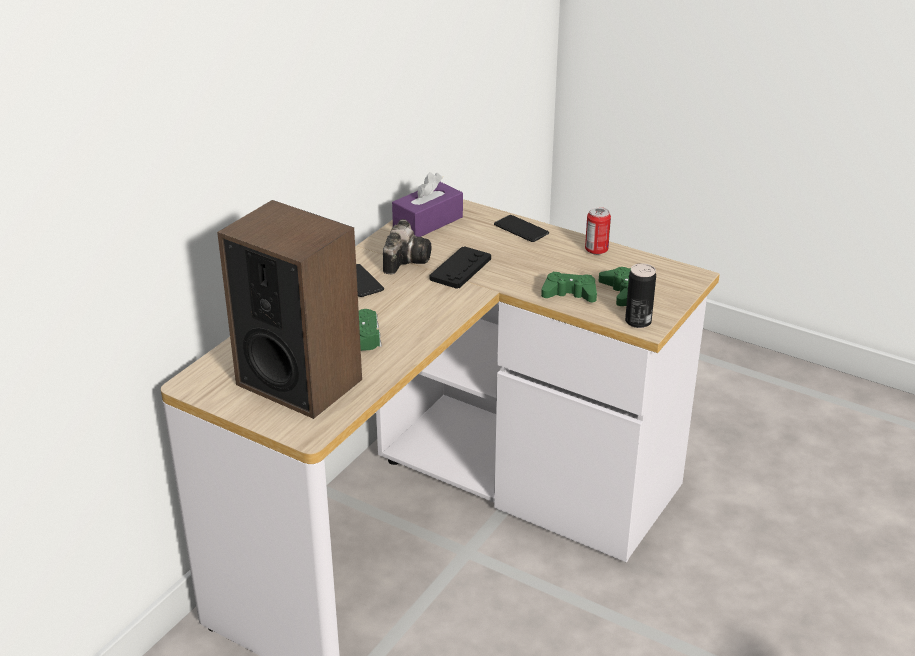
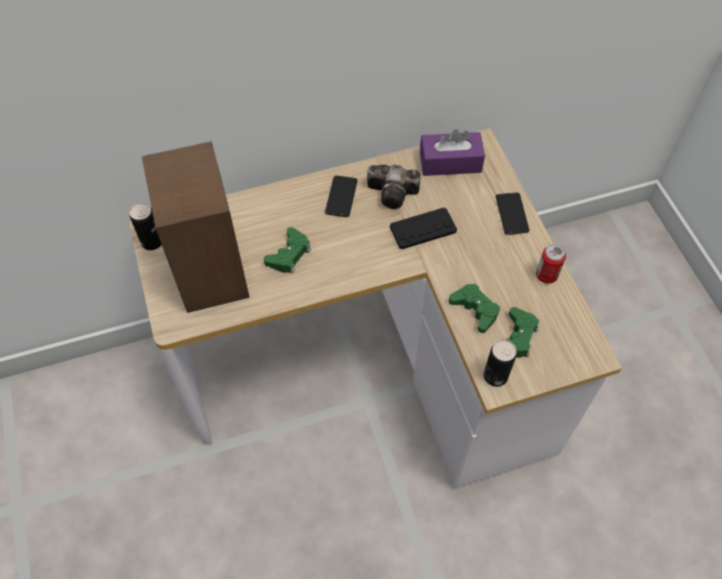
camera: 40 degrees right, 25 degrees up
(207, 391) = (152, 242): none -> can
(406, 259) = (395, 194): camera -> camera turned 45 degrees clockwise

